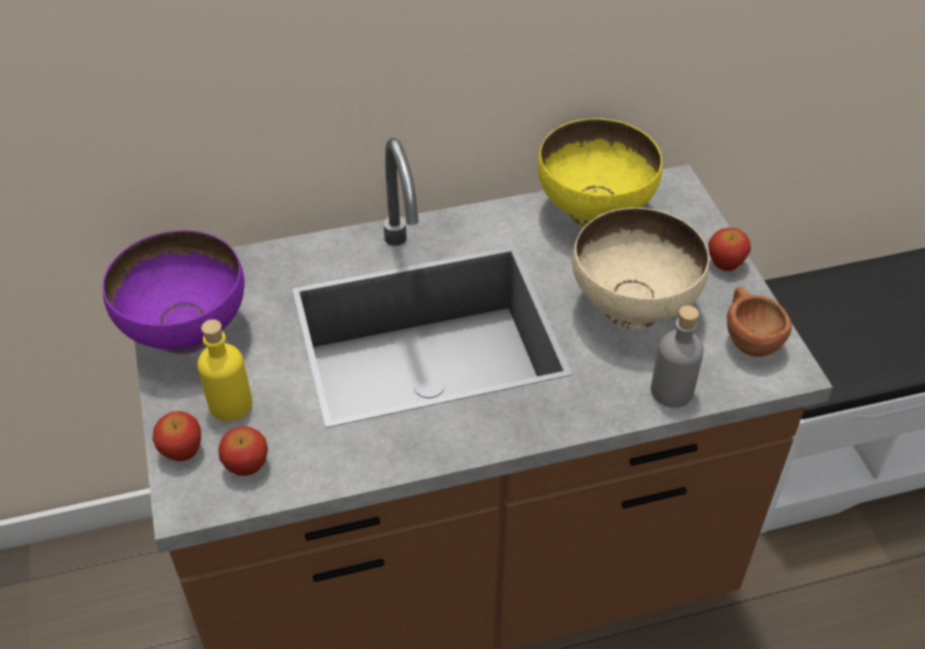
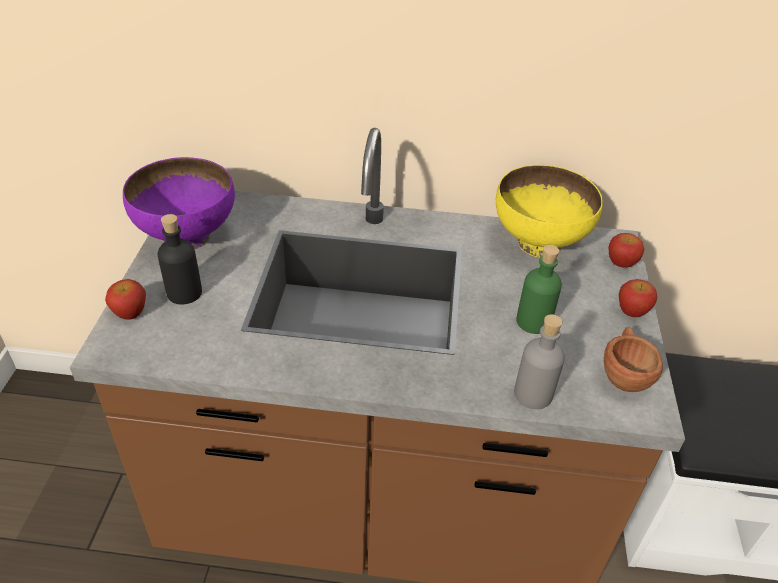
camera: 20 degrees right, 5 degrees down
(230, 404) = (184, 293): yellow bottle -> black bottle
(246, 465) = (167, 338): apple -> apple (621, 263)
(633, 309) = (533, 322): beige bowl -> green bottle

